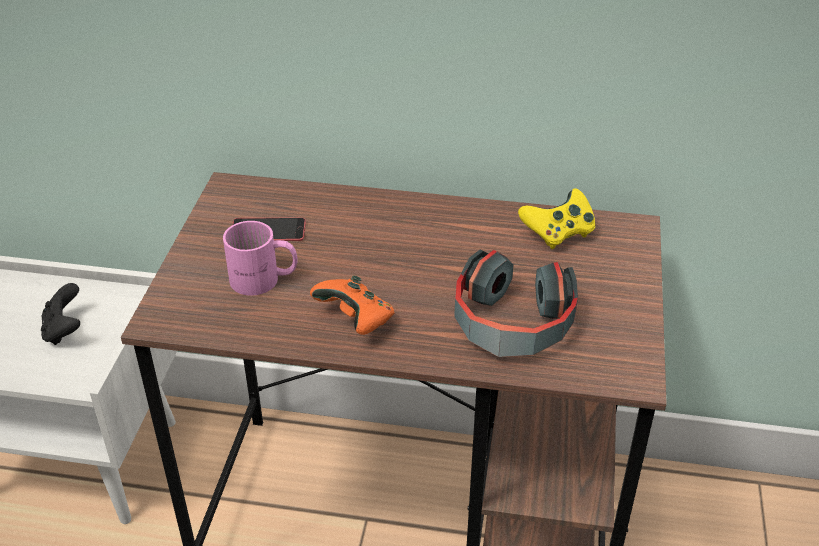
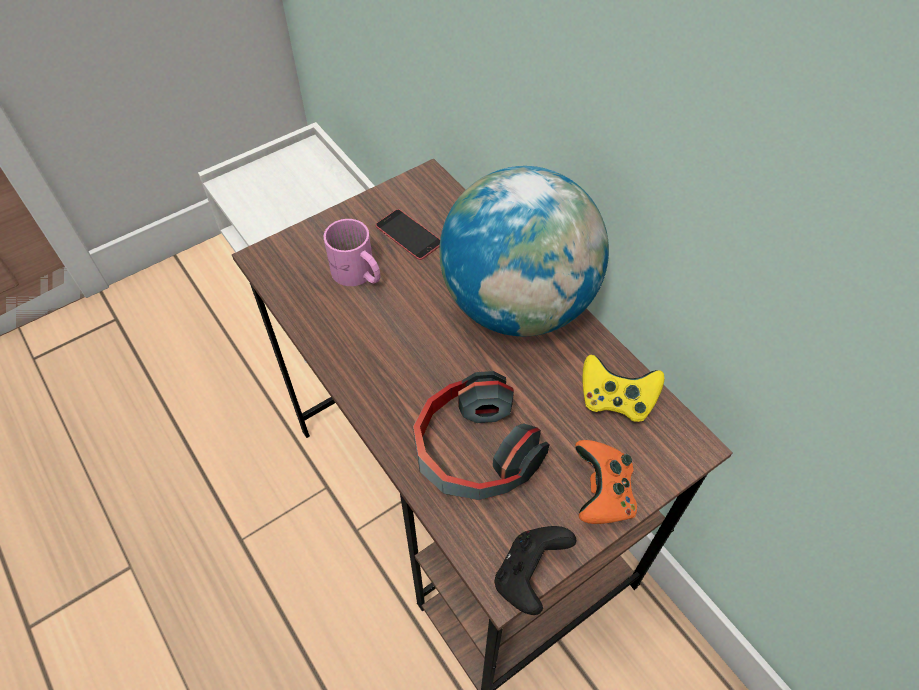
camera: 45 degrees right, 15 degrees up
(65, 330) = (309, 213): black game controller -> black game controller (529, 575)
(356, 320) = (374, 356): orange game controller -> orange game controller (602, 493)
(417, 222) = (518, 304): none -> globe

